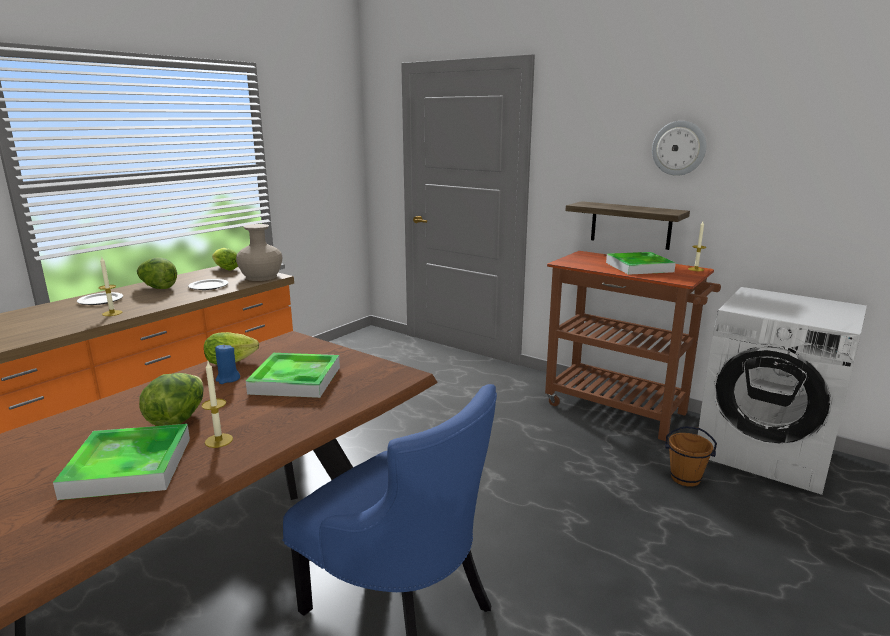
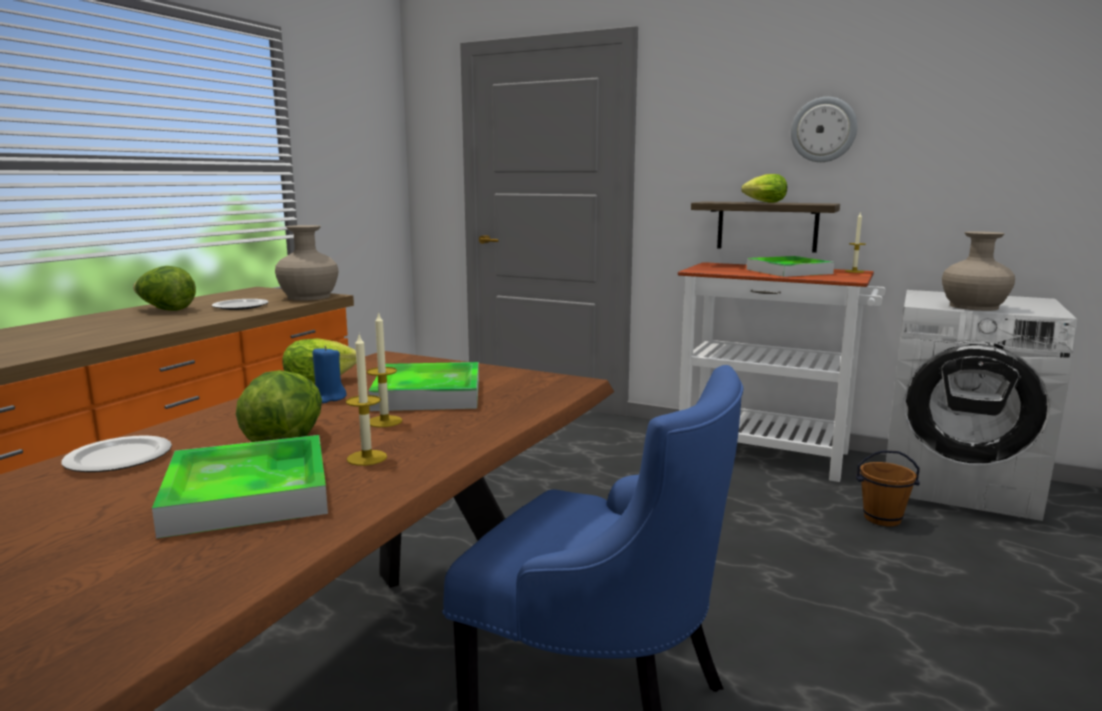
camera: 10 degrees left, 5 degrees down
(101, 300) = (88, 323): plate -> plate (119, 457)
(112, 313) = (116, 334): candle -> candle (384, 421)
(225, 269) = (250, 292): lettuce -> lettuce (762, 202)
(617, 409) = (766, 454): brown cart -> white cart
(779, 313) = (973, 306): none -> beige vase

